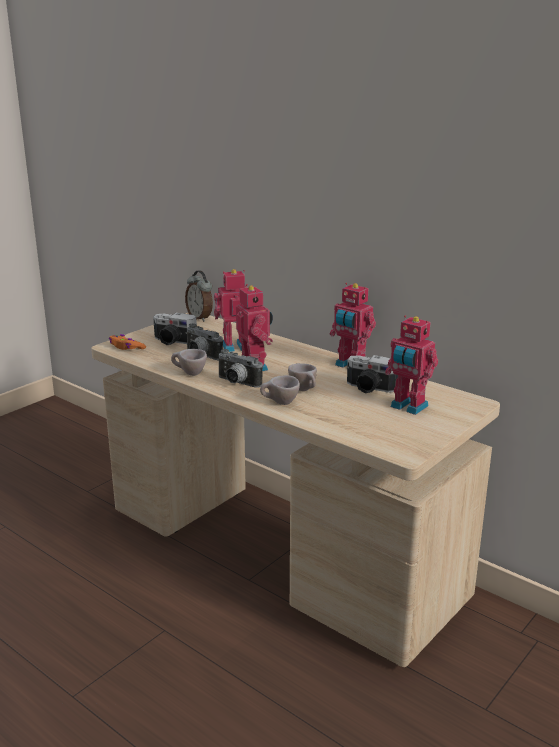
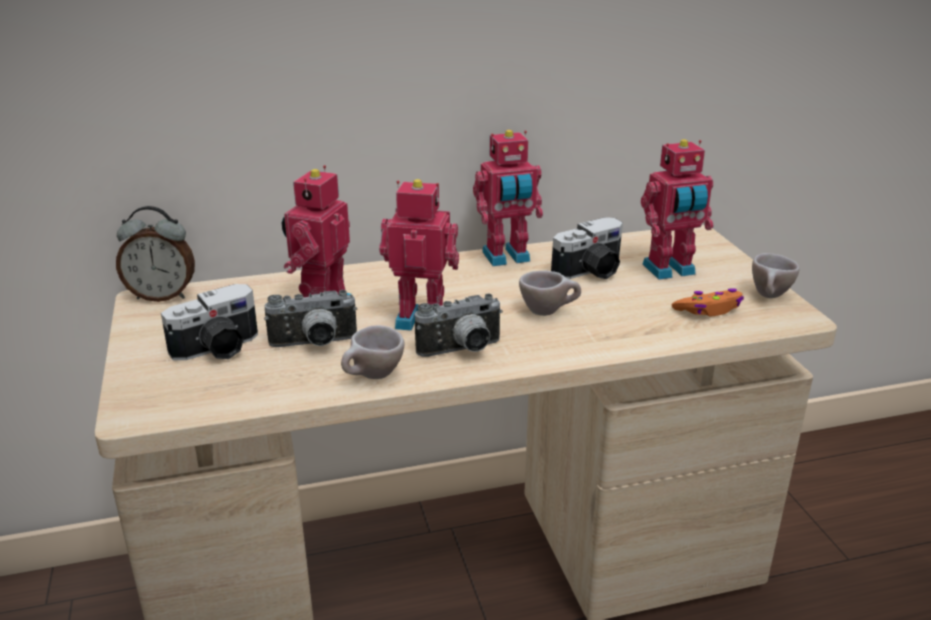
camera: 55 degrees left, 5 degrees up
(126, 347) = (167, 400): orange game controller -> orange game controller (709, 310)
(280, 403) = (571, 343): beige cup -> beige cup (770, 297)

